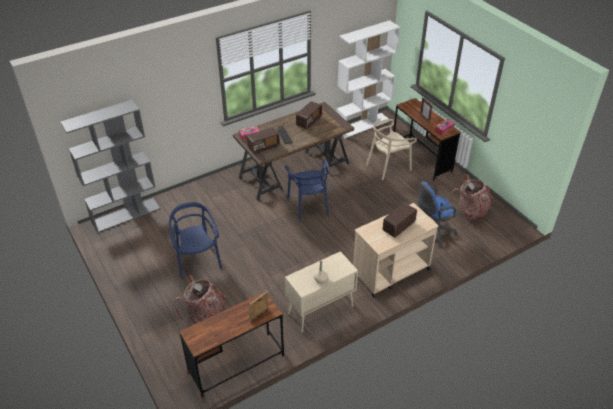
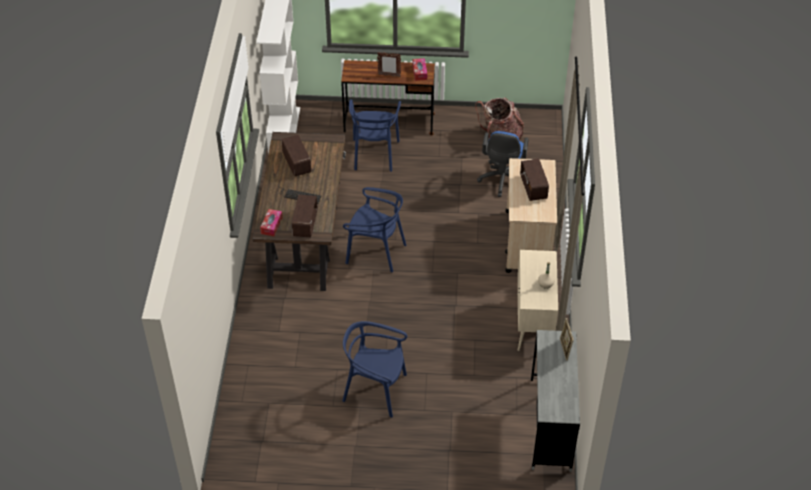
camera: 55 degrees left, 5 degrees up
(126, 215) = (232, 426): grey bookcase -> none
(205, 315) = (465, 420): backpack -> none
(236, 364) = (550, 424): brown desk -> grey desk
(388, 166) = (374, 154): beige chair -> blue chair

